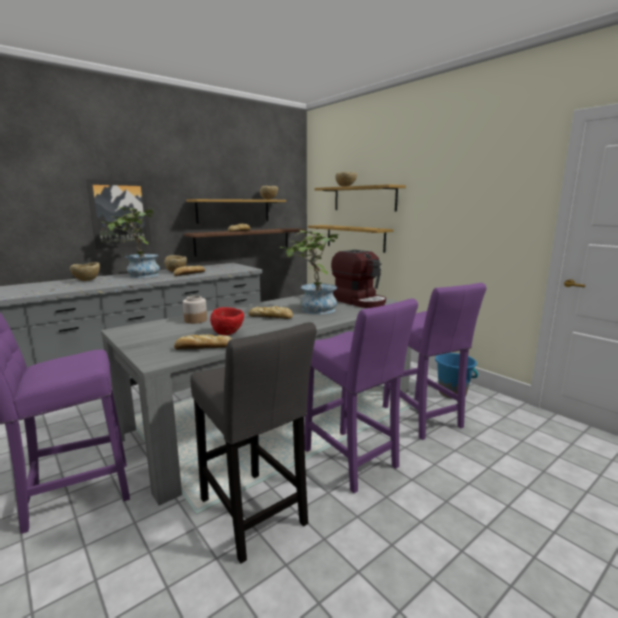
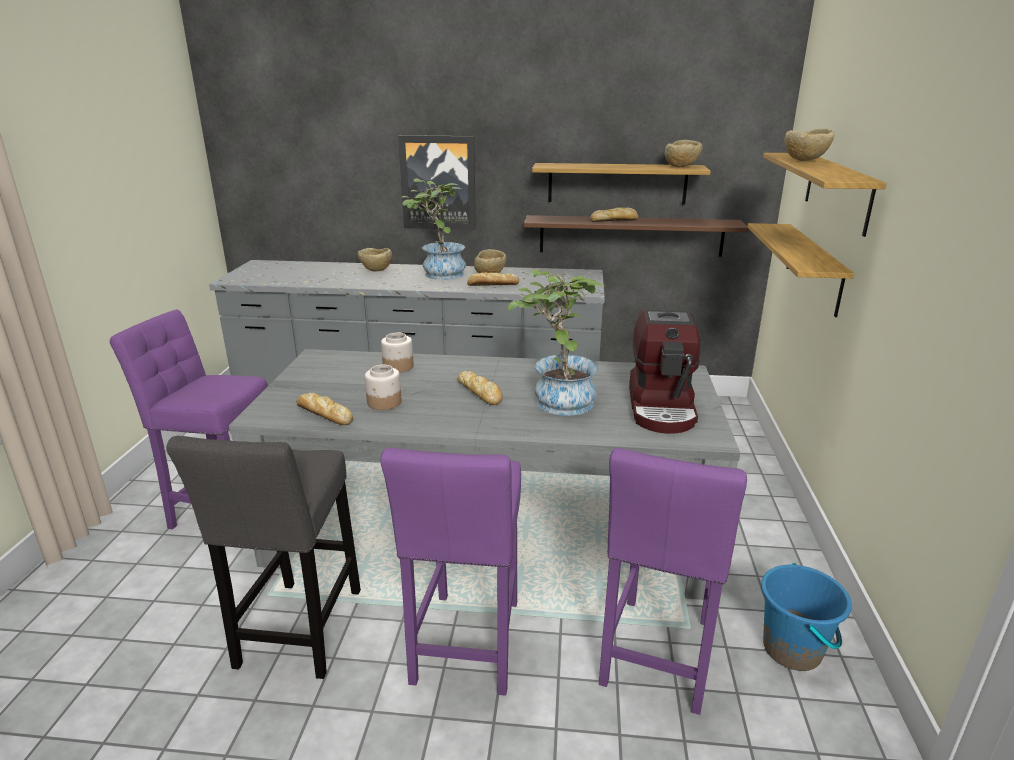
camera: 45 degrees right, 10 degrees up
(228, 333) = (384, 402): red bowl -> jar

